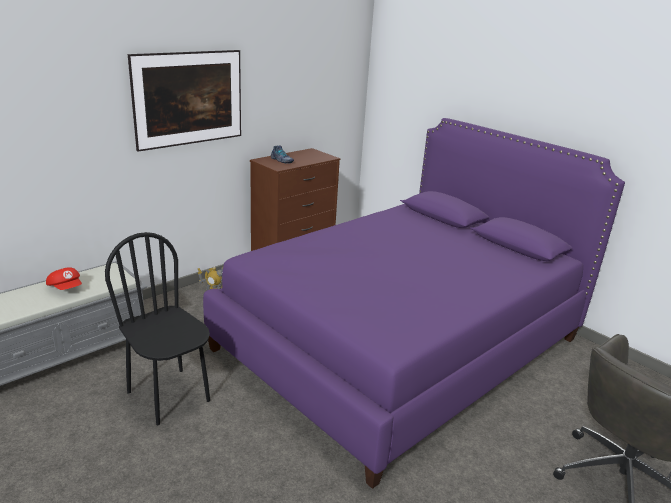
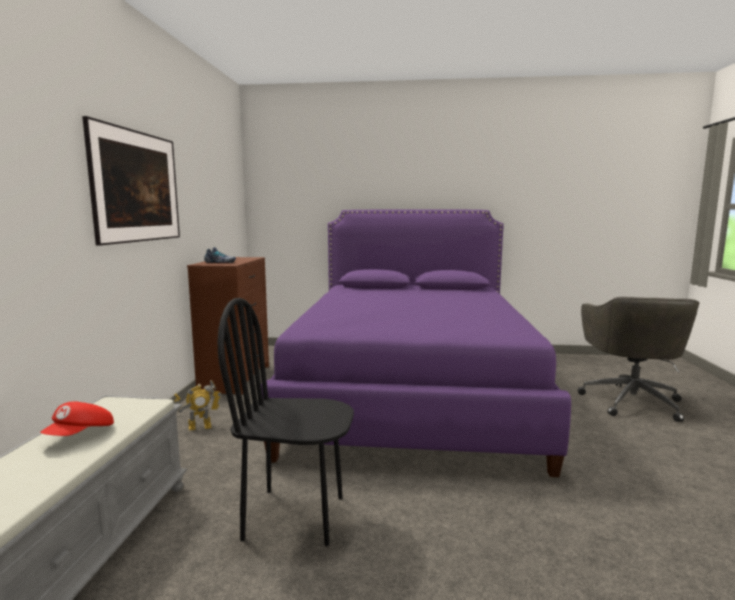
camera: 40 degrees left, 15 degrees down
(66, 288) = (81, 435): red cap -> red cap turned 105 degrees clockwise

